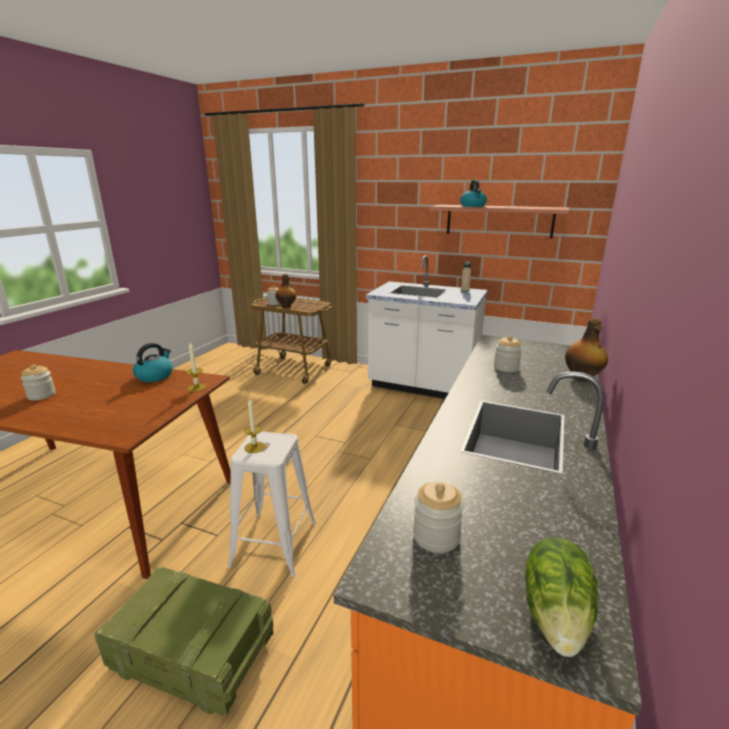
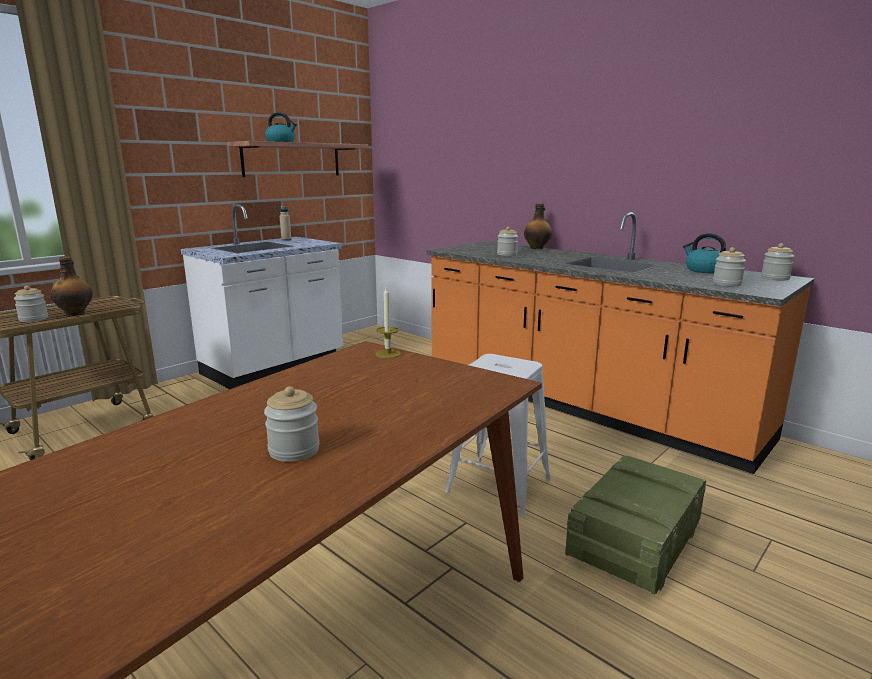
camera: 70 degrees left, 5 degrees down
(155, 376) = (311, 374): kettle -> kettle (704, 270)
(254, 447) = (503, 368): candle -> none
(557, 615) = (775, 278): lettuce -> jar

